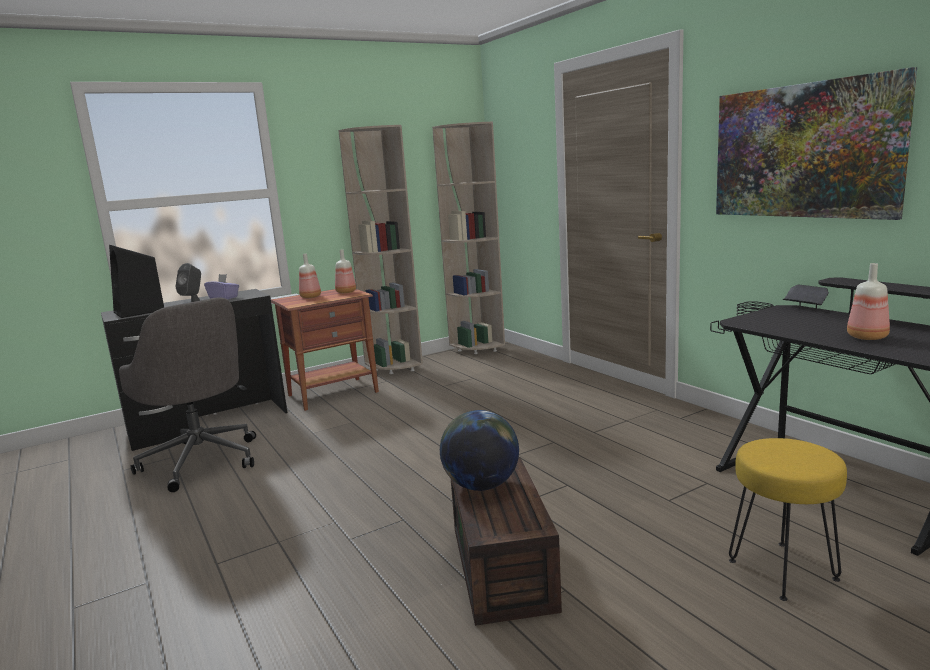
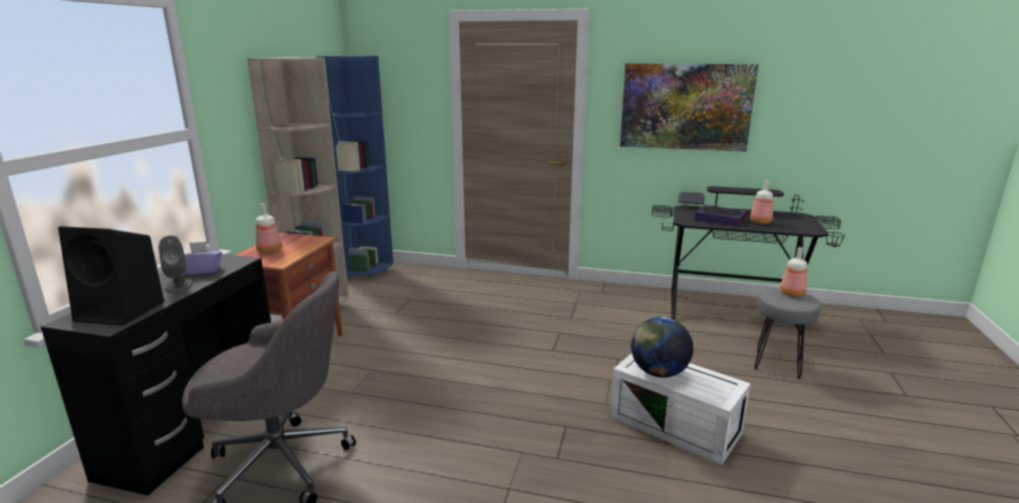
camera: 45 degrees left, 5 degrees up
(345, 292) = (298, 239): bottle -> bottle (792, 294)
(477, 350) = (366, 273): beige bookcase -> blue bookcase
(505, 568) = (677, 425): brown storage box -> white storage box
(781, 569) = (777, 364): yellow stool -> grey stool
(805, 325) = (720, 219): none -> book

